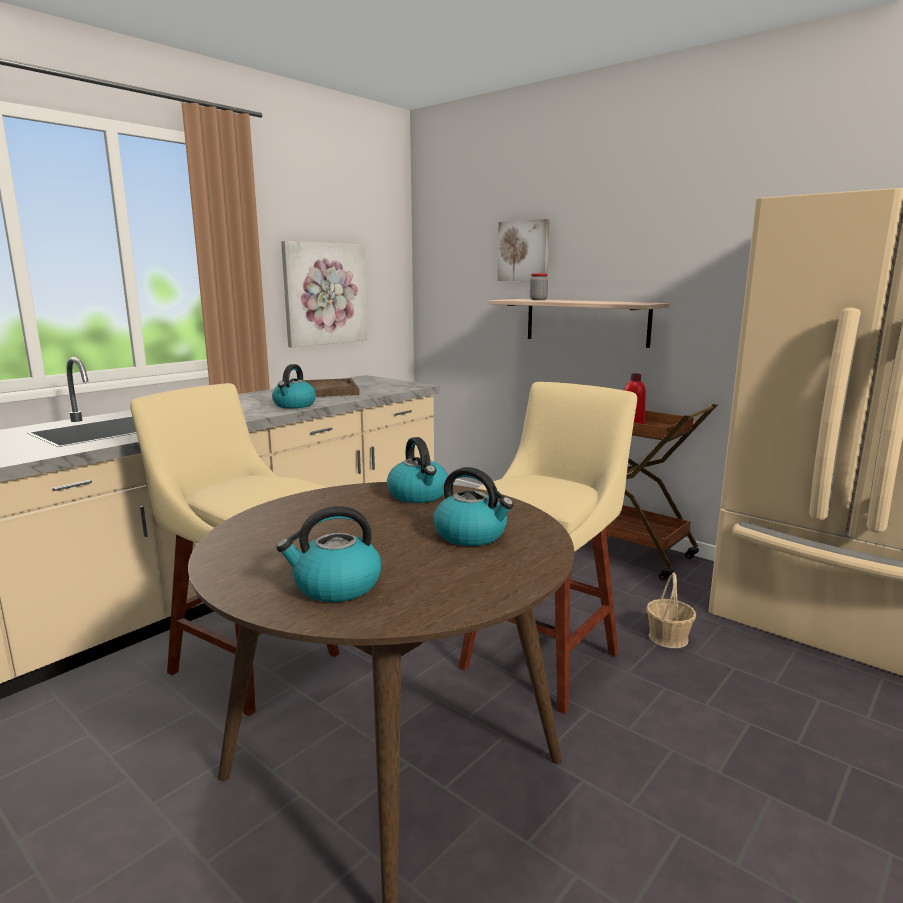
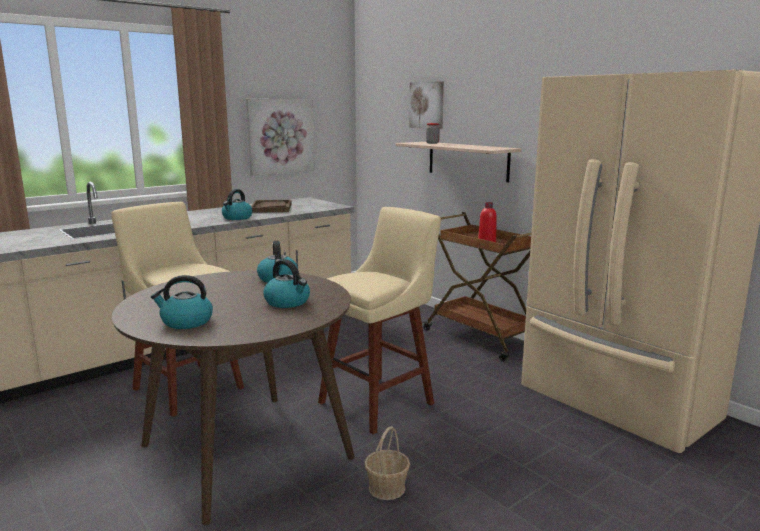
camera: 10 degrees right, 0 degrees up
(668, 637) = (478, 397): basket -> basket (387, 488)

